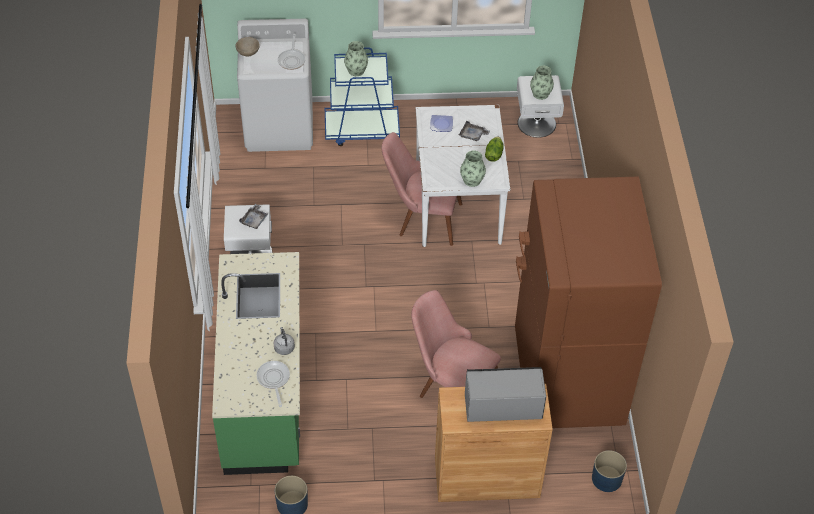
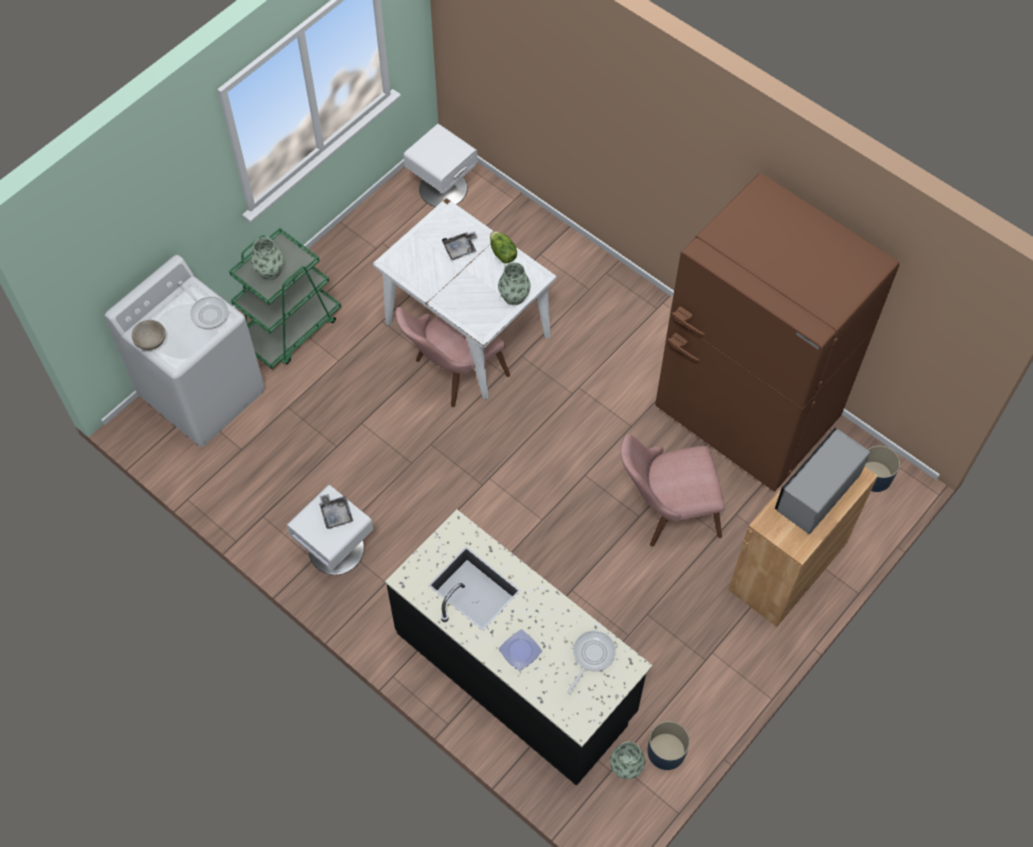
camera: 45 degrees left, 10 degrees up
(264, 392) = (516, 672): green counter -> black counter
(273, 380) = (591, 656): frying pan -> frying pan turned 90 degrees clockwise
(284, 347) = (561, 616): grey kettle -> none
(362, 130) = (290, 328): blue cart -> green cart
(442, 125) = (420, 262): plate -> plate (521, 651)
(540, 94) = (445, 155): vase -> vase (626, 767)

